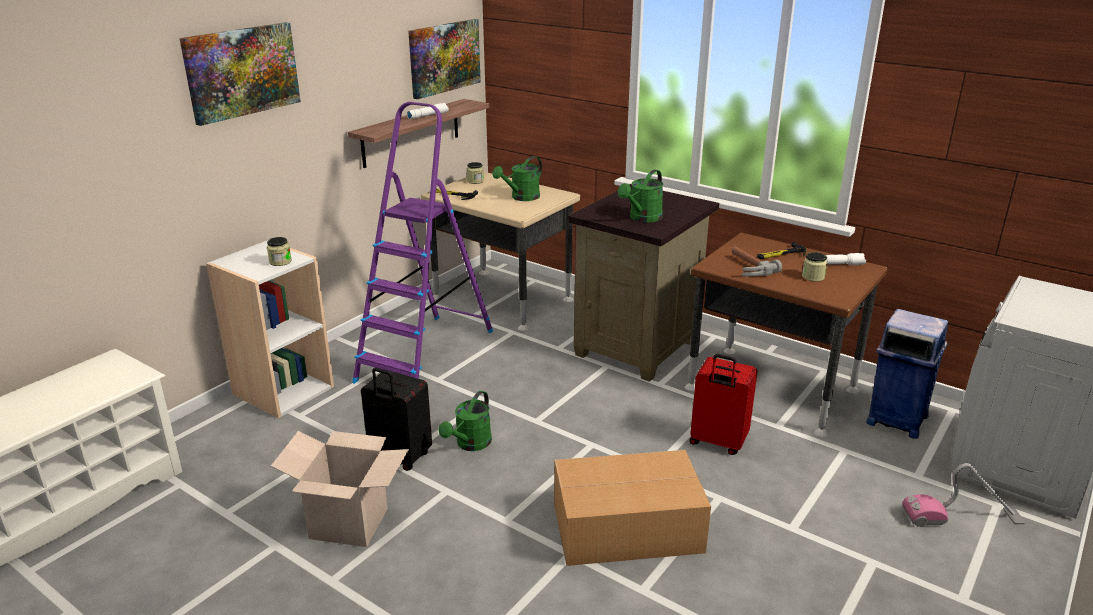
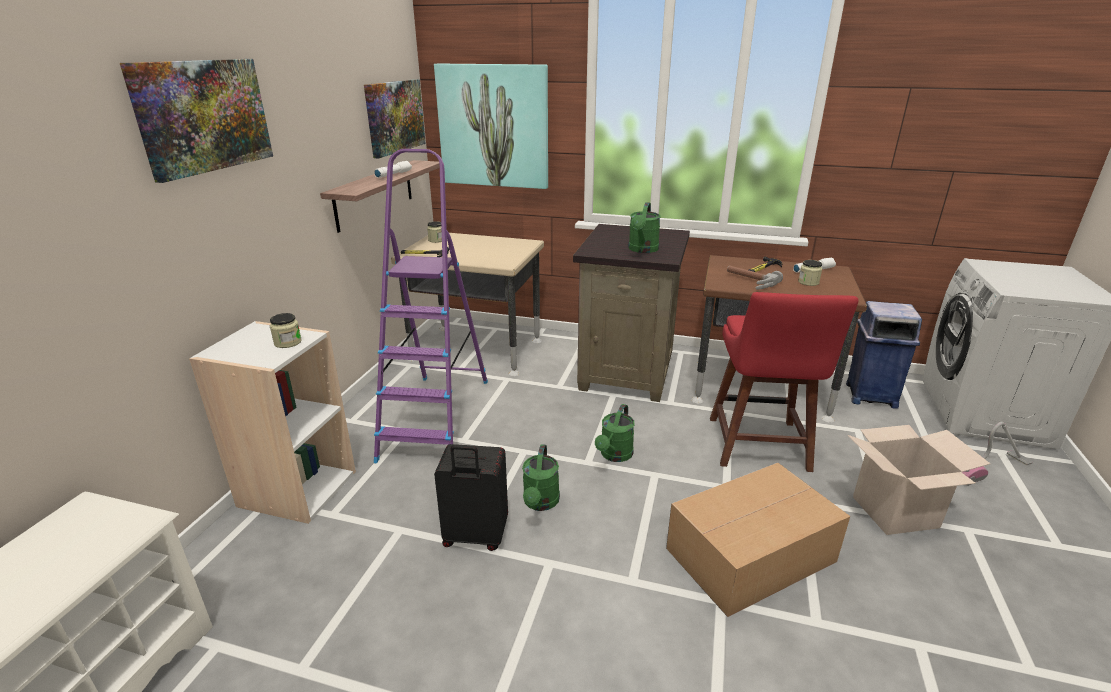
camera: 20 degrees left, 0 degrees up
(349, 523) = (465, 637): cardboard box -> cardboard box (895, 512)
(521, 198) = (494, 249): green watering can -> green watering can (614, 455)
(545, 70) = (494, 126): none -> picture
(717, 442) = (758, 446): red suitcase -> red stool

